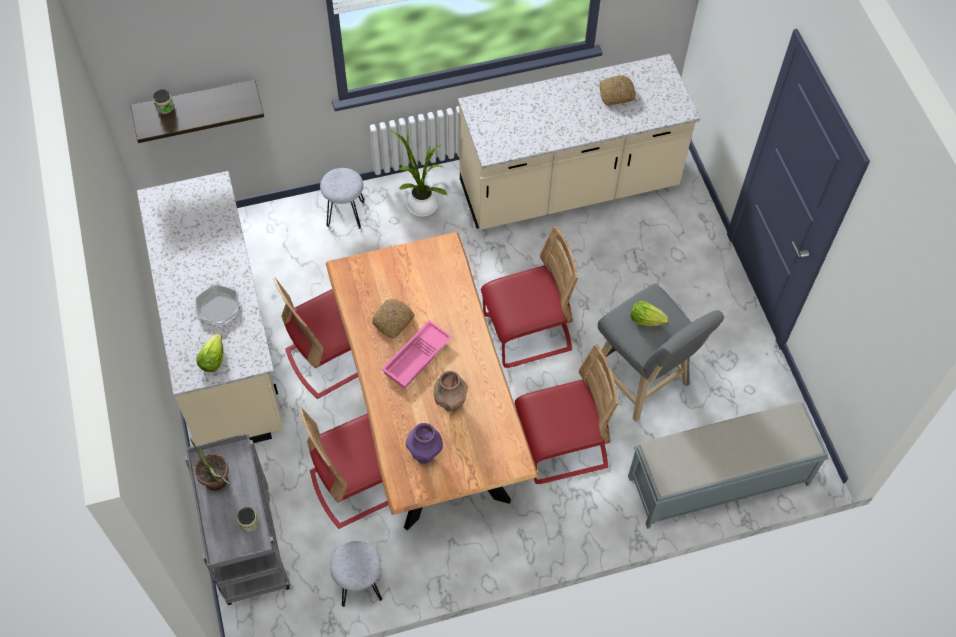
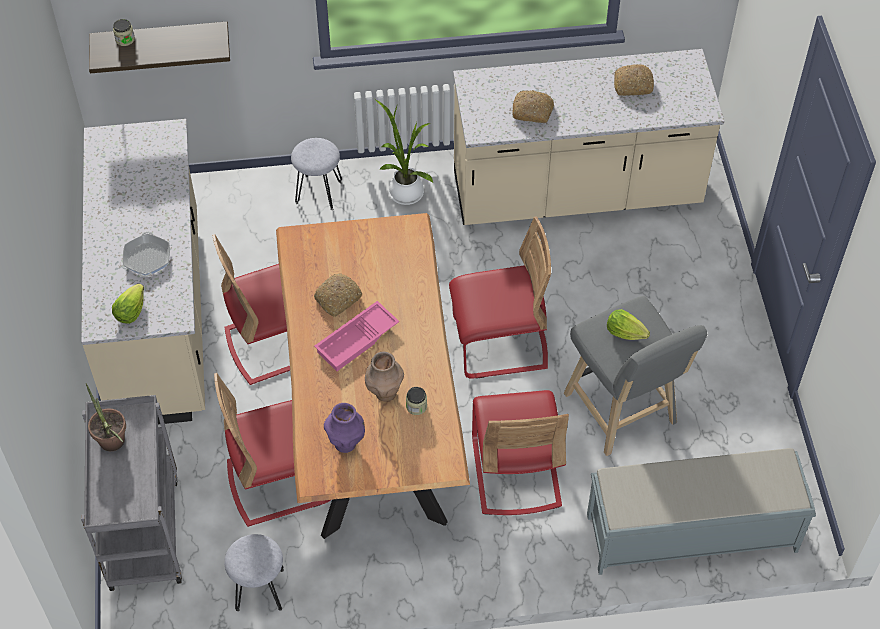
camera: 10 degrees right, 5 degrees down
(249, 523) = (139, 490): jar -> jar (416, 406)
(534, 128) = (532, 111): none -> bread
(561, 446) = (515, 472): red chair -> red chair turned 90 degrees clockwise

